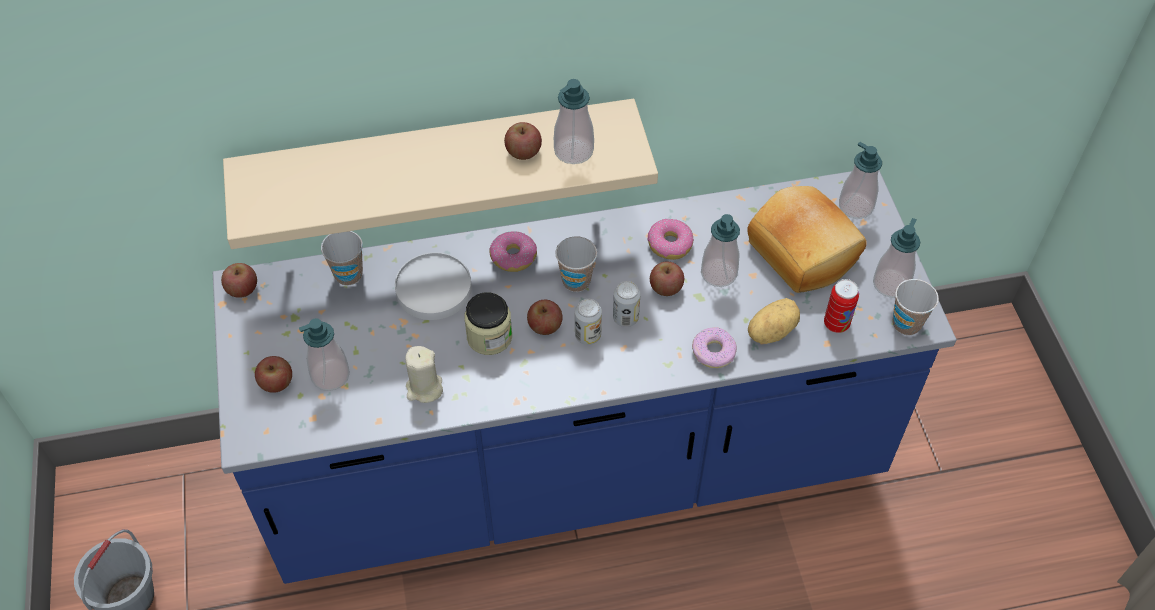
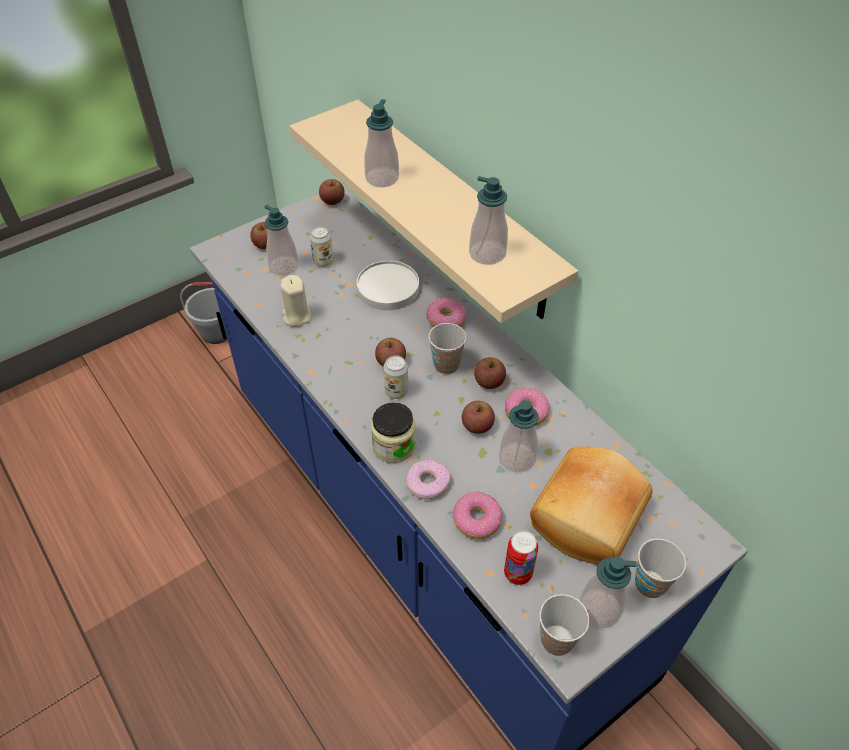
camera: 65 degrees right, 5 degrees down
(348, 275) = (374, 242): cup -> cup (650, 584)
(489, 337) = (362, 334): jar -> jar (394, 445)
(523, 152) = (465, 227): apple -> apple (489, 382)
(625, 318) = (428, 409): can -> can (323, 261)
(770, 331) = (476, 520): potato -> donut
(855, 206) = (678, 545): soap dispenser -> soap dispenser (382, 178)

